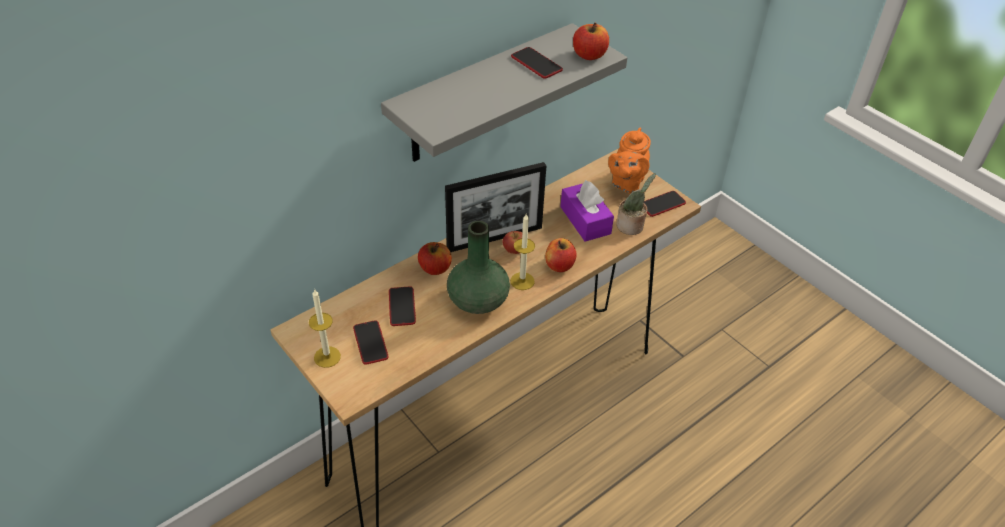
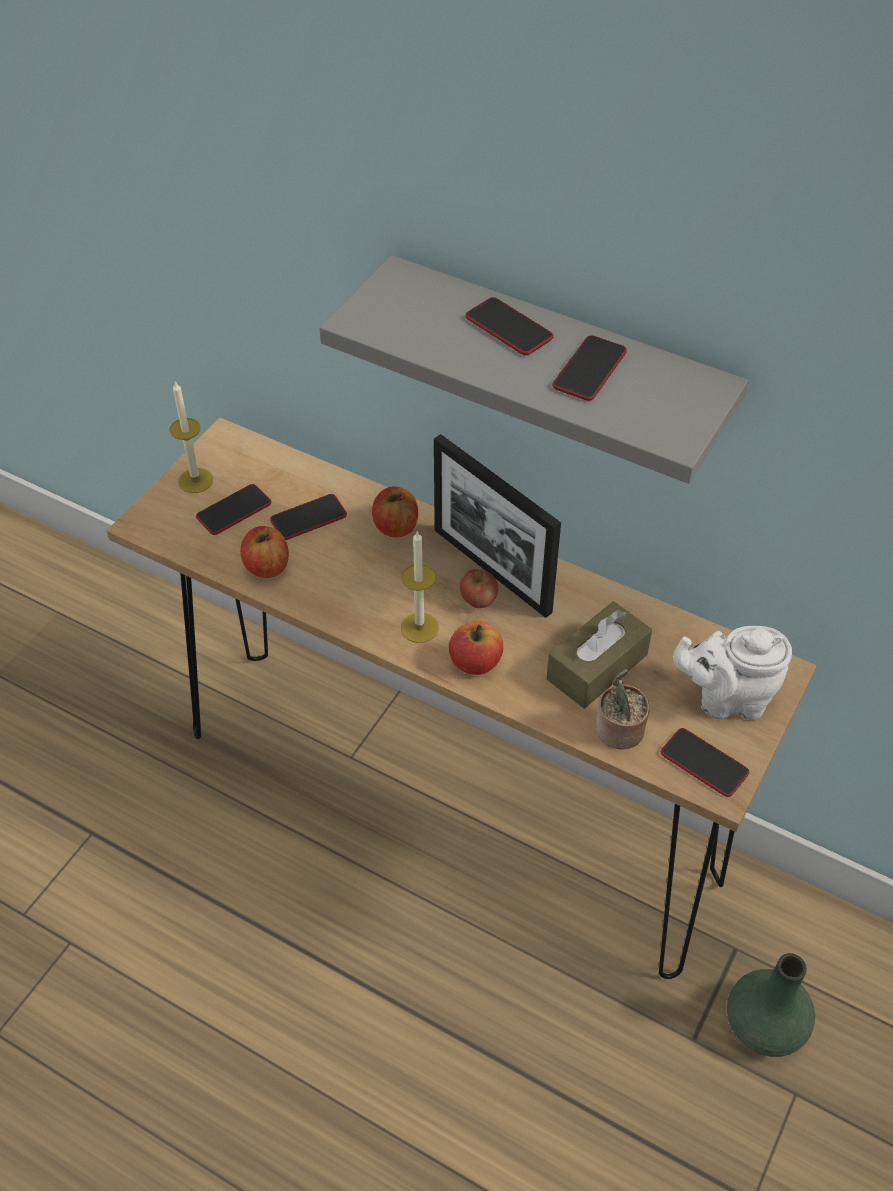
camera: 70 degrees right, 5 degrees up
(477, 300) = (357, 590): green vase -> green vase (765, 1023)
(483, 79) = (509, 328): none -> phone
(585, 220) = (597, 667): purple tissue box -> brown tissue box
(589, 55) = (659, 421): apple -> apple (266, 566)
(626, 183) = (726, 699): orange teapot -> white teapot

